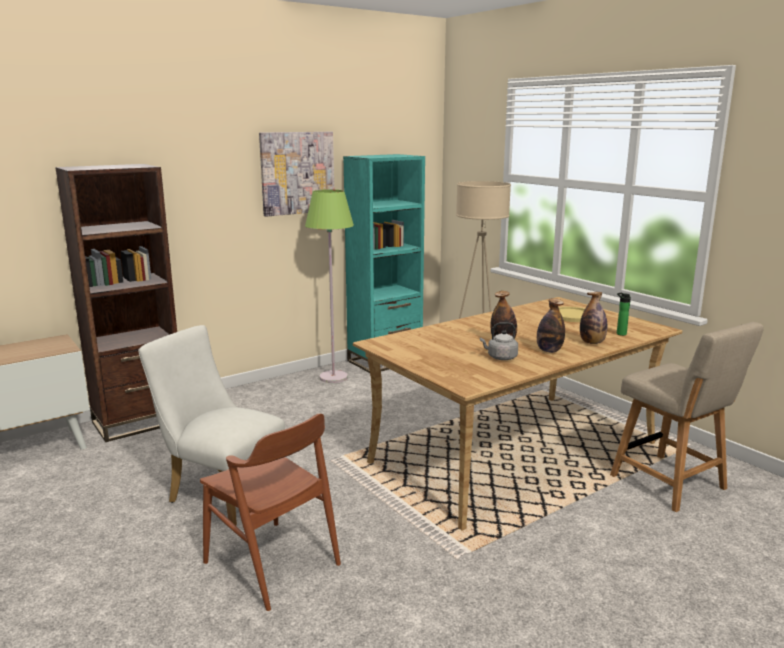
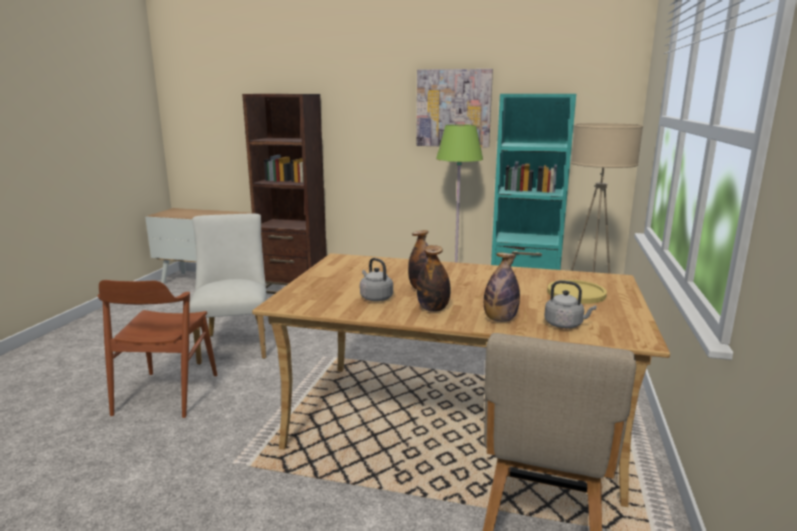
camera: 50 degrees right, 0 degrees up
(620, 333) = (565, 325): bottle -> grey kettle

